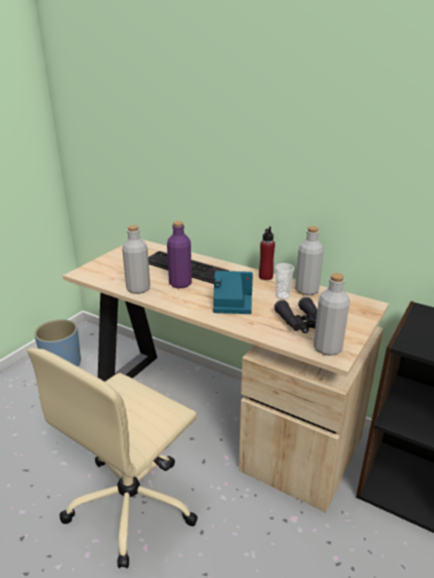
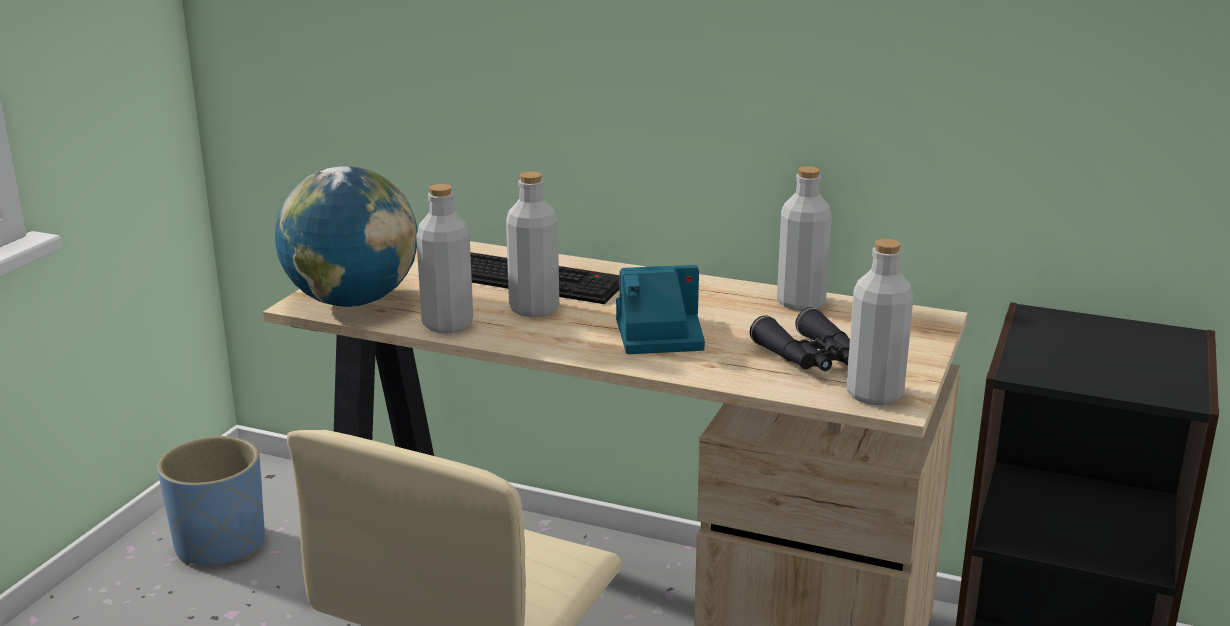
camera: 10 degrees left, 5 degrees down
(102, 273) = (352, 302): none -> globe
(180, 283) = (534, 309): purple bottle -> grey bottle
(265, 277) = (708, 284): red bottle -> none
(282, 296) = (755, 315): cup -> none

